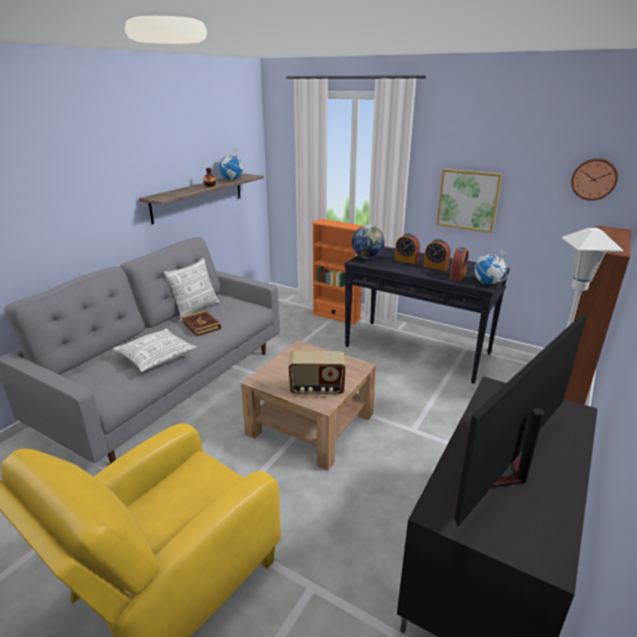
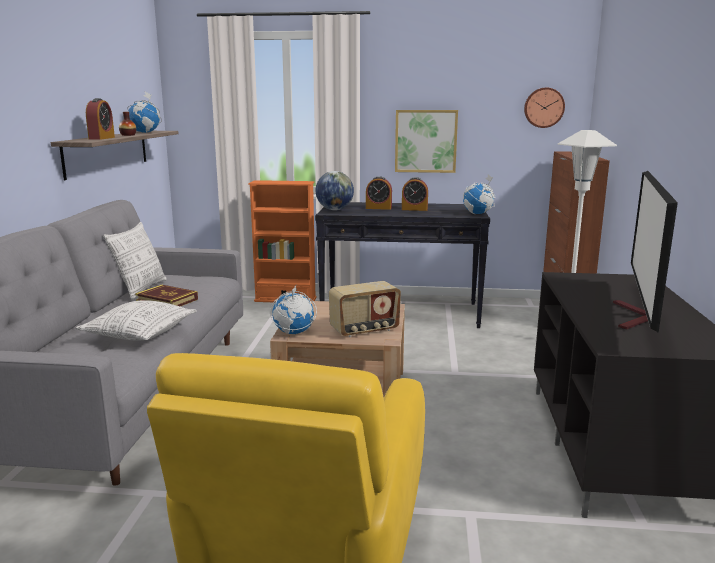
camera: 25 degrees left, 10 degrees down
(263, 379) = (293, 333): none -> globe
(457, 276) = (444, 212): alarm clock -> alarm clock (101, 138)

